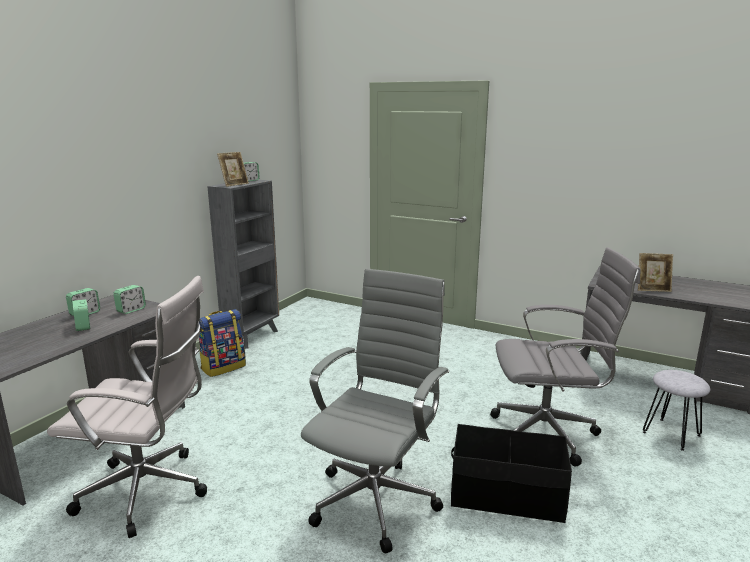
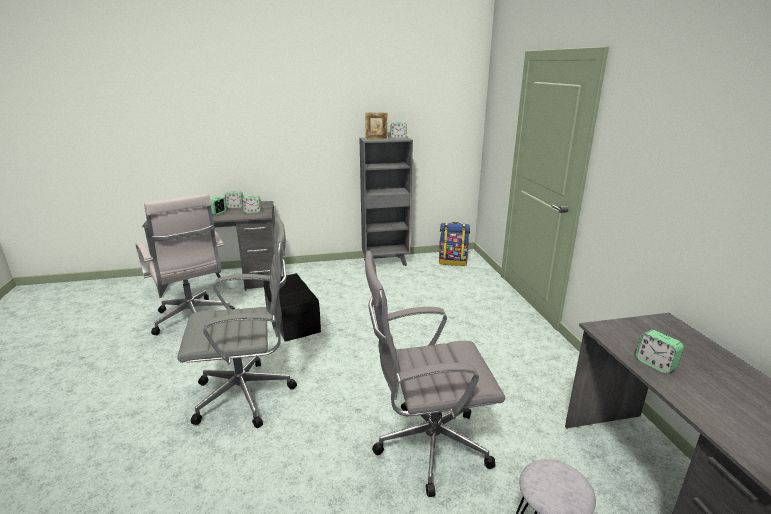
camera: 50 degrees right, 5 degrees up
(223, 367) = (336, 274): backpack -> backpack (453, 262)
(506, 496) = (304, 455): black storage box -> black storage box (292, 321)
(549, 434) = (426, 446): grey office chair -> grey office chair turned 120 degrees clockwise
(652, 289) = (655, 364): picture frame -> alarm clock

